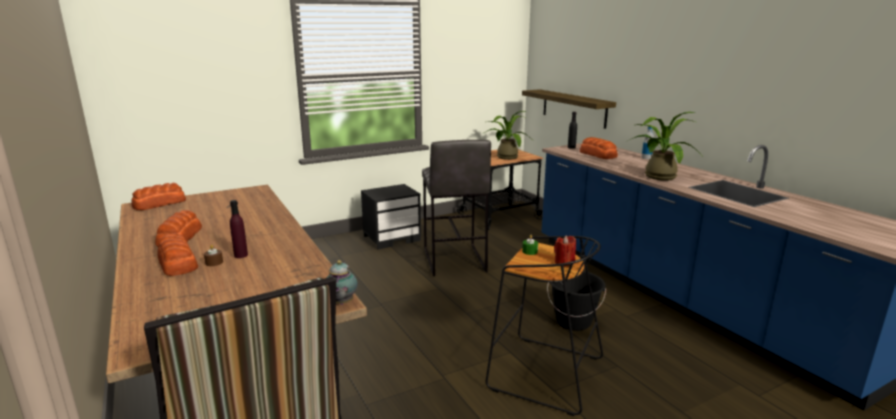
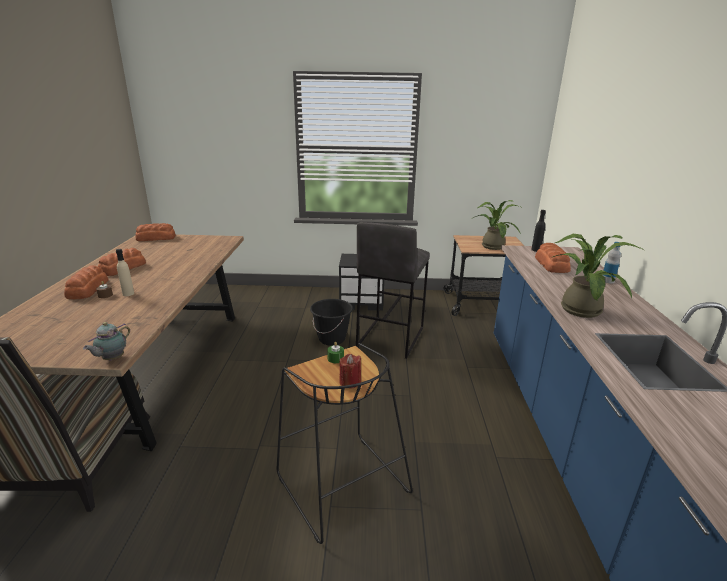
camera: 30 degrees right, 5 degrees up
(241, 255) = (128, 294): purple bottle -> beige bottle
(573, 108) = (572, 204): shelf -> none
(573, 322) = (431, 441): black bucket -> black bucket (332, 339)

